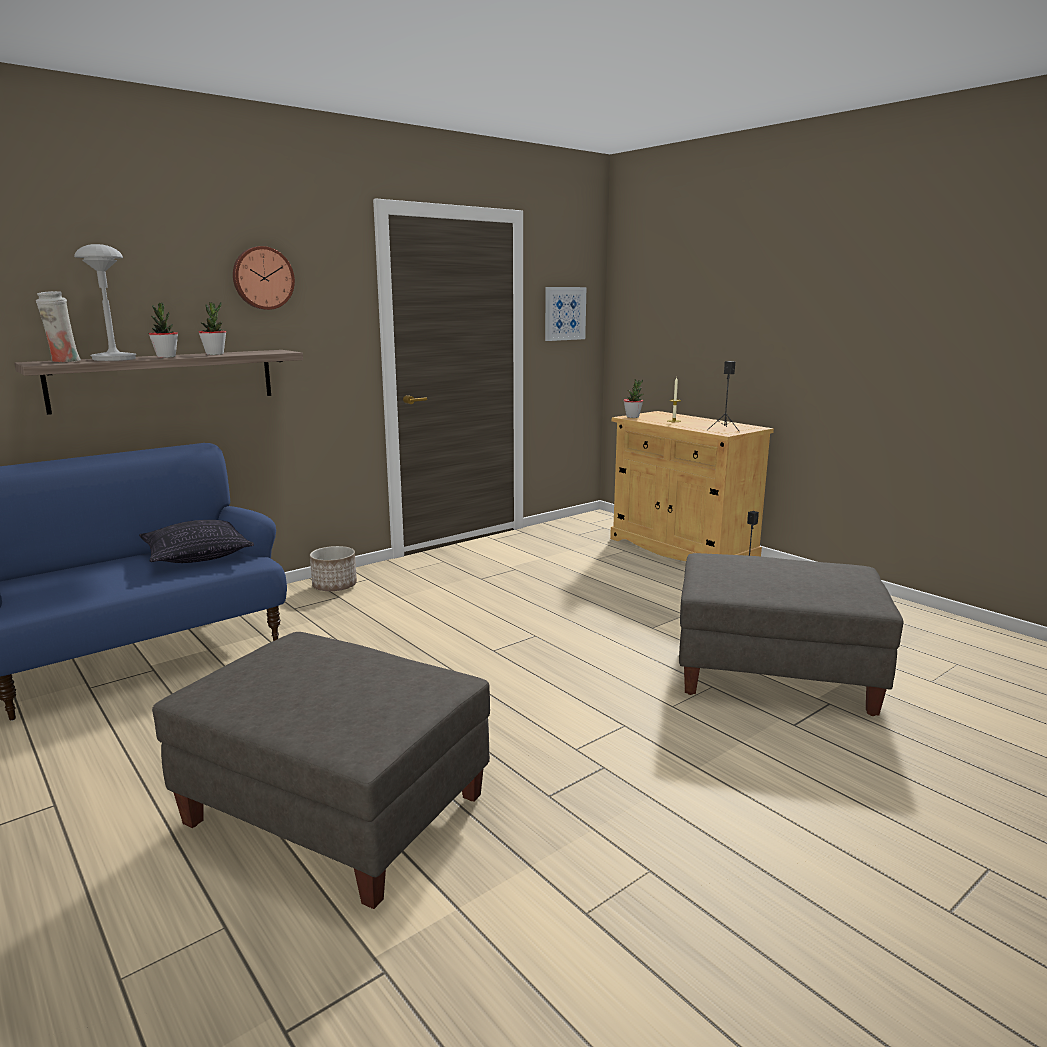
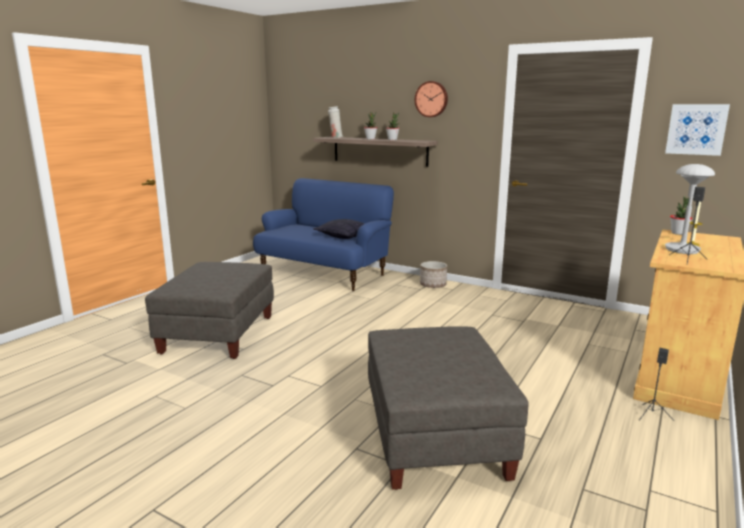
camera: 70 degrees right, 0 degrees up
(114, 359) = (352, 138): grey table lamp -> grey table lamp (682, 249)

